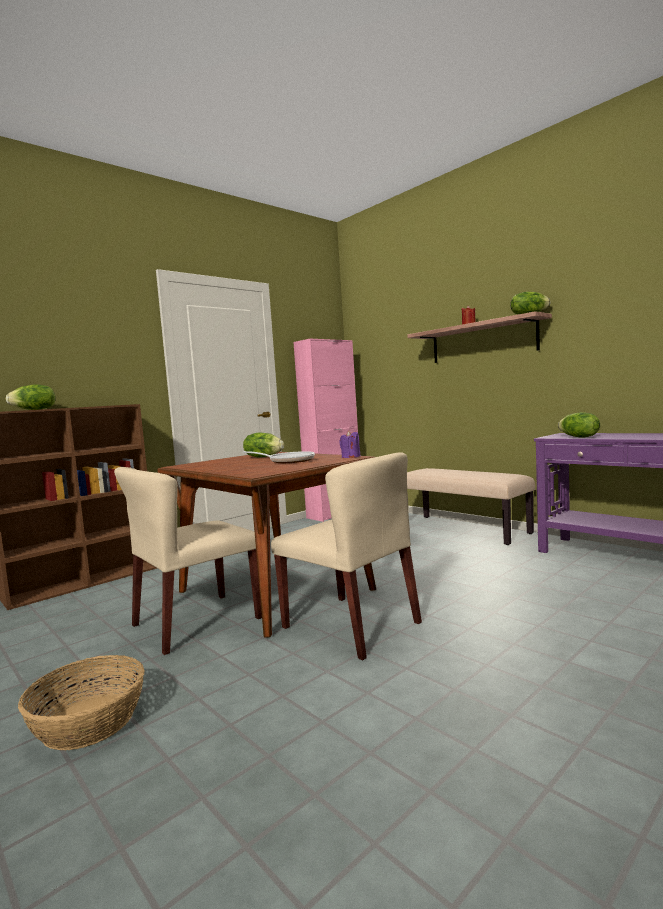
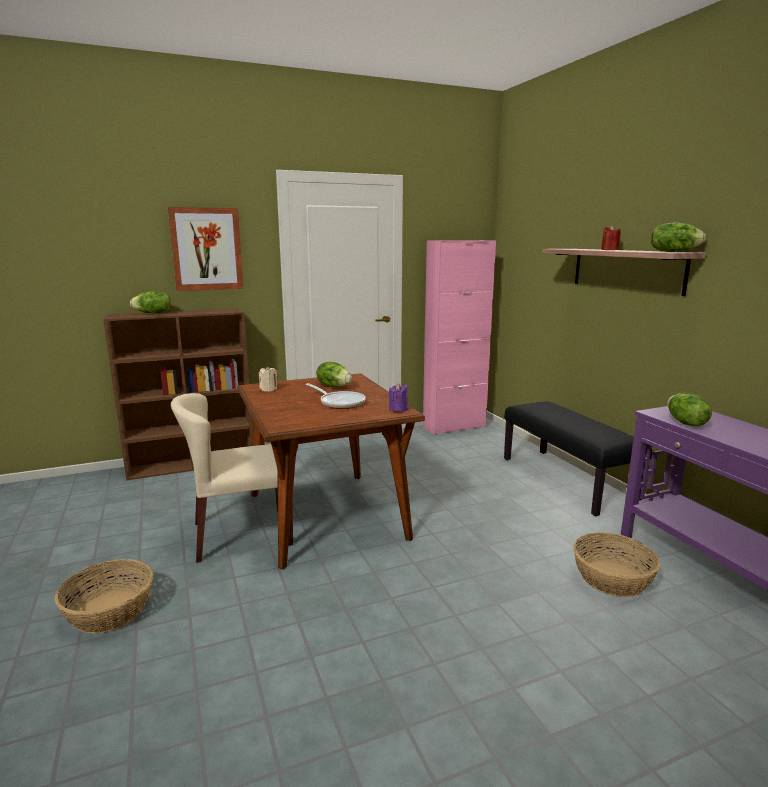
camera: 20 degrees right, 10 degrees up
(89, 343) = (206, 249): none -> picture
(199, 465) = (268, 389): none -> beige candle
(352, 625) = (357, 577): beige chair -> none
(463, 529) = (567, 480): beige bench -> black bench
(562, 577) = (612, 578): none -> basket

